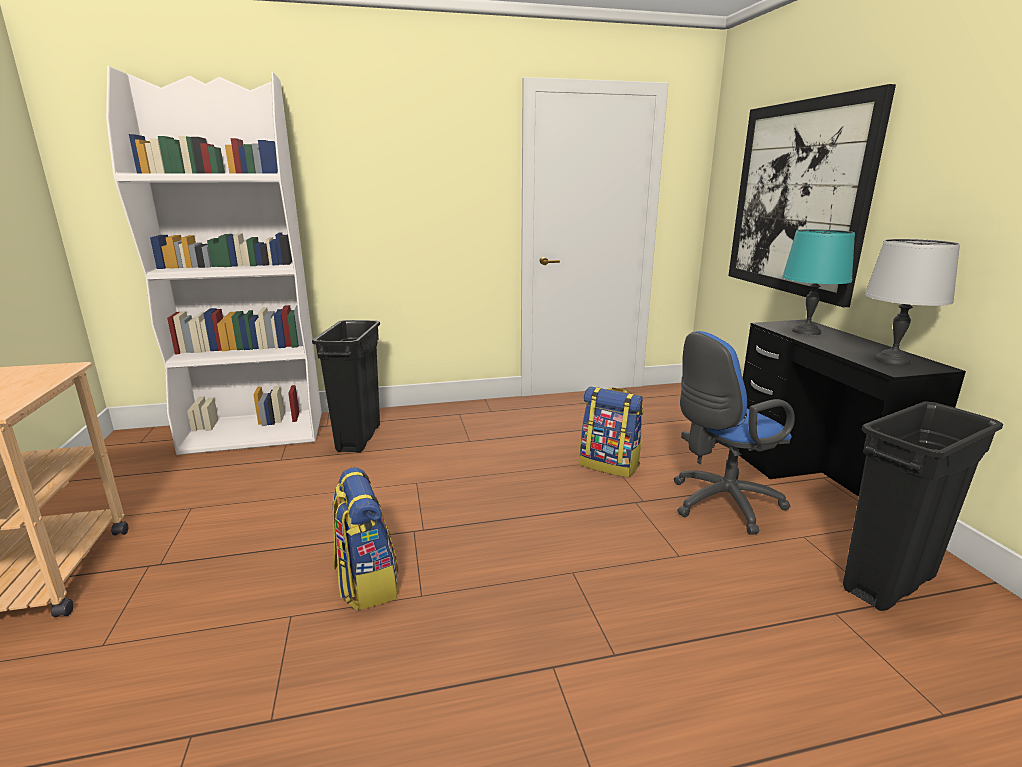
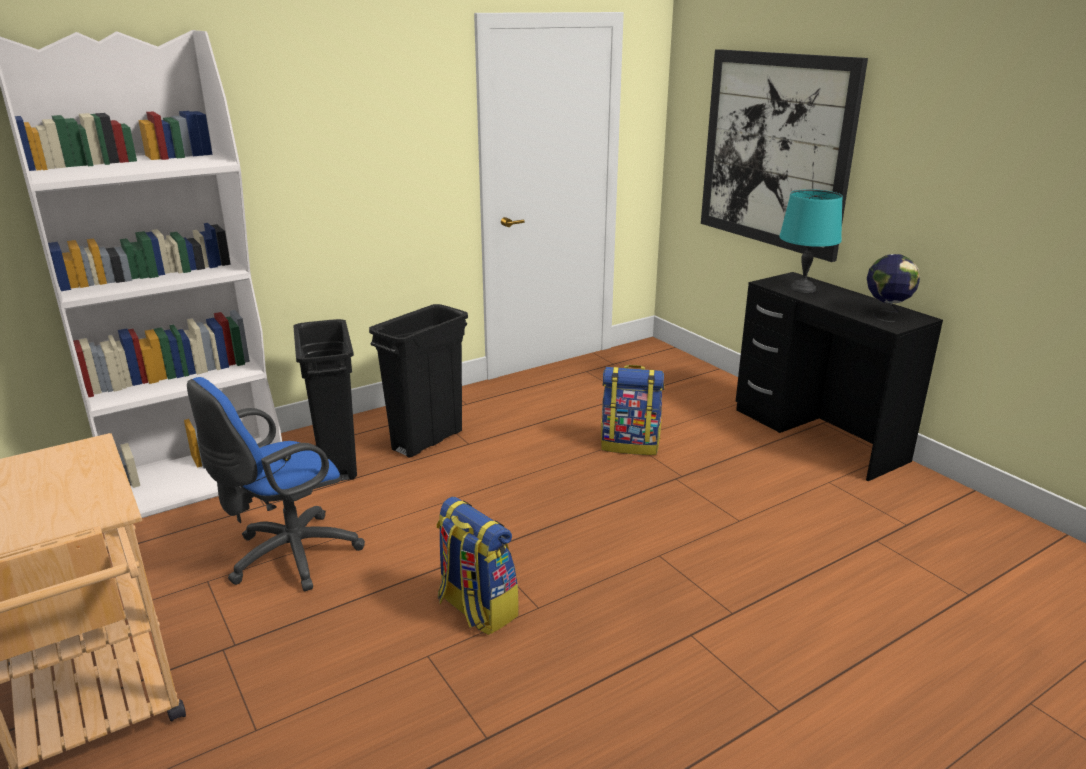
camera: 20 degrees left, 5 degrees up
(719, 504) = (749, 466): blue office chair -> blue office chair (287, 557)
(889, 583) = (904, 507): black trash can -> black trash can (427, 440)
(891, 359) = (886, 314): grey table lamp -> globe

